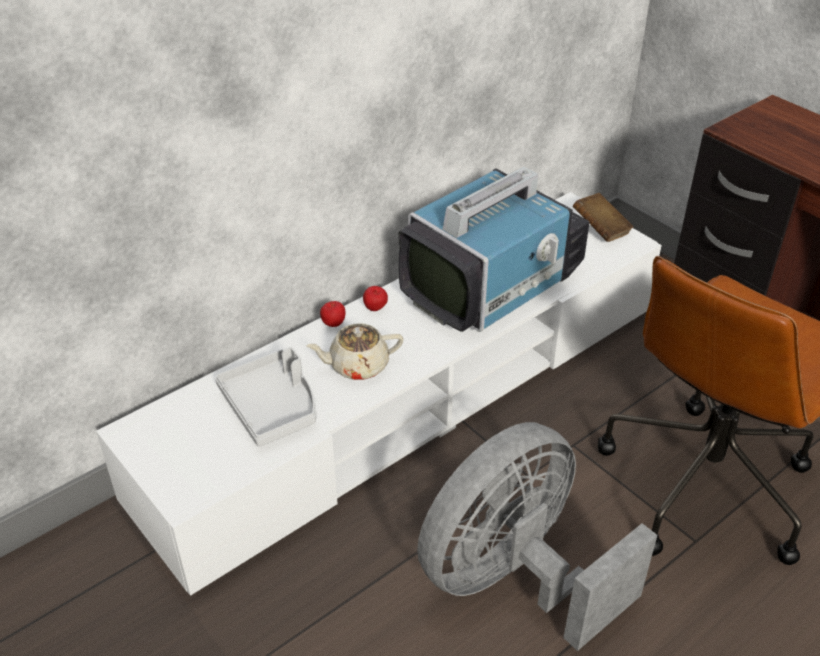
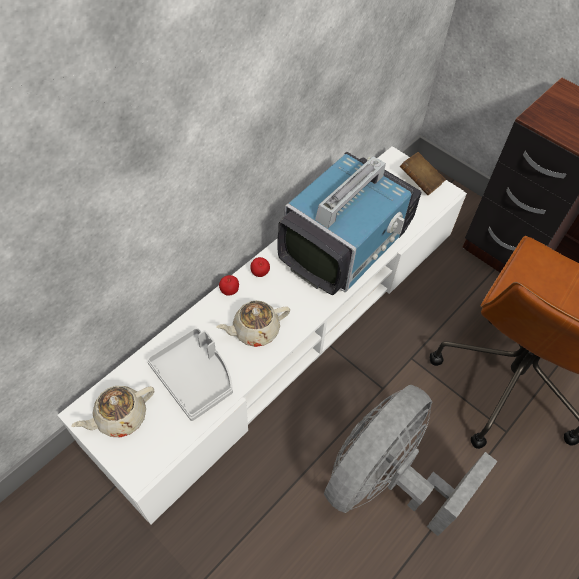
camera: 10 degrees left, 15 degrees up
(171, 439) = (120, 417): none -> beige teapot

